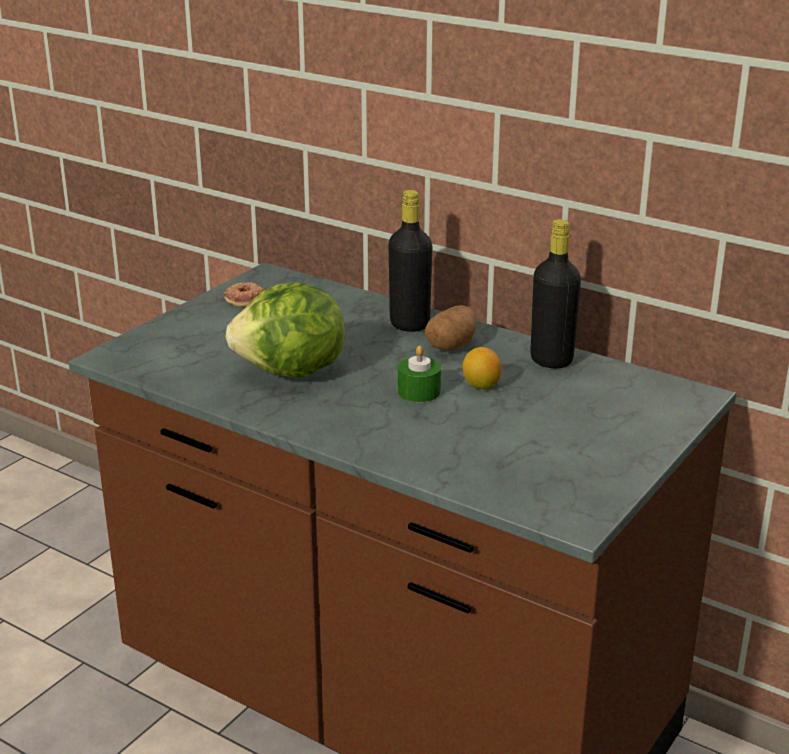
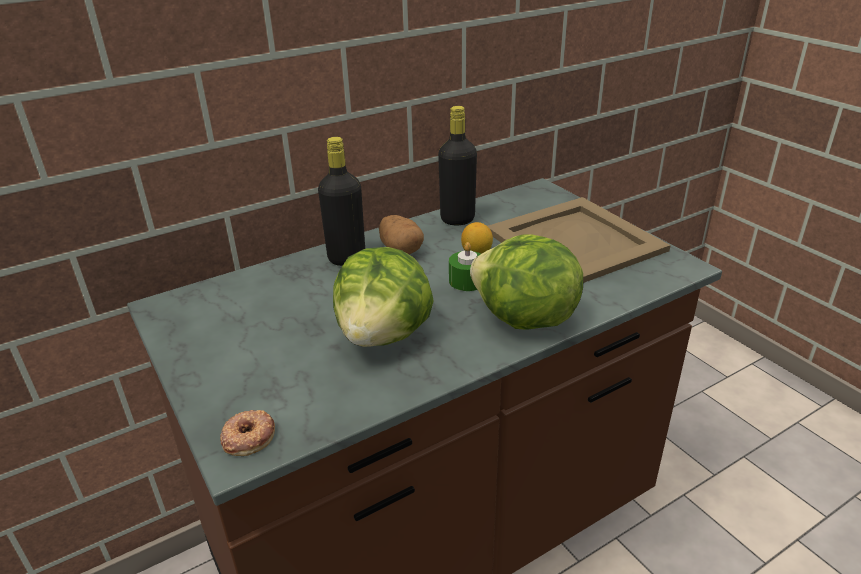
camera: 65 degrees left, 5 degrees up
(245, 298) = (199, 331): donut -> donut (248, 437)
(368, 434) = (524, 319): none -> lettuce
(572, 438) = (575, 240): none -> beige tray

